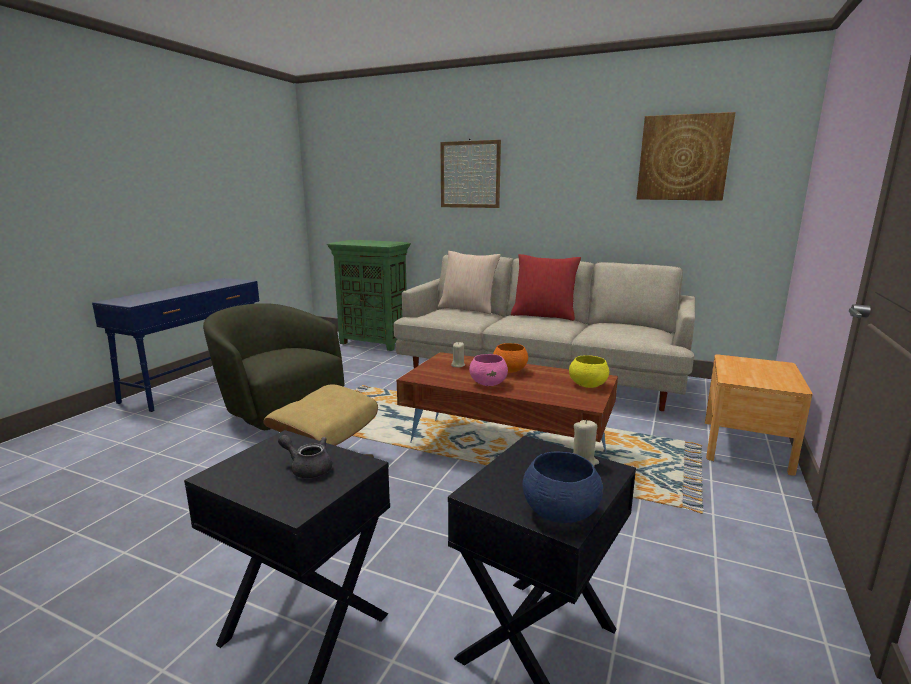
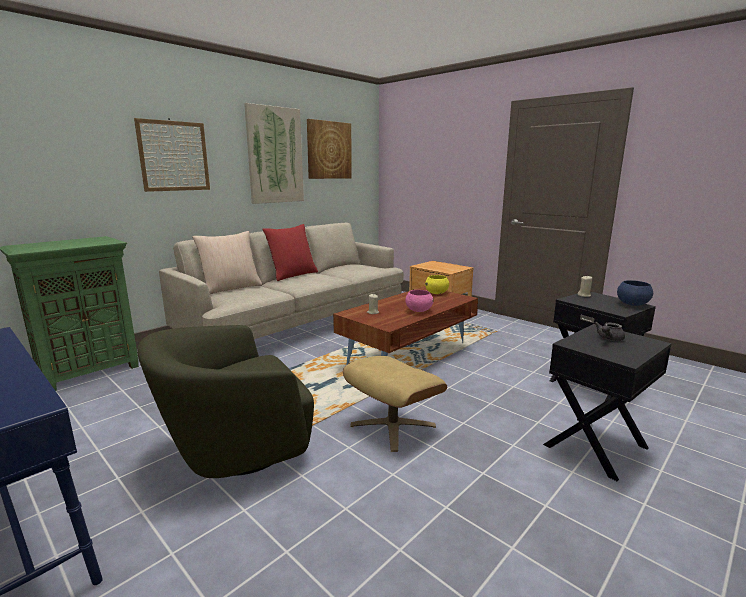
camera: 70 degrees left, 0 degrees up
(509, 370) = (397, 303): orange bowl -> none
(586, 169) = (275, 155): none -> picture

